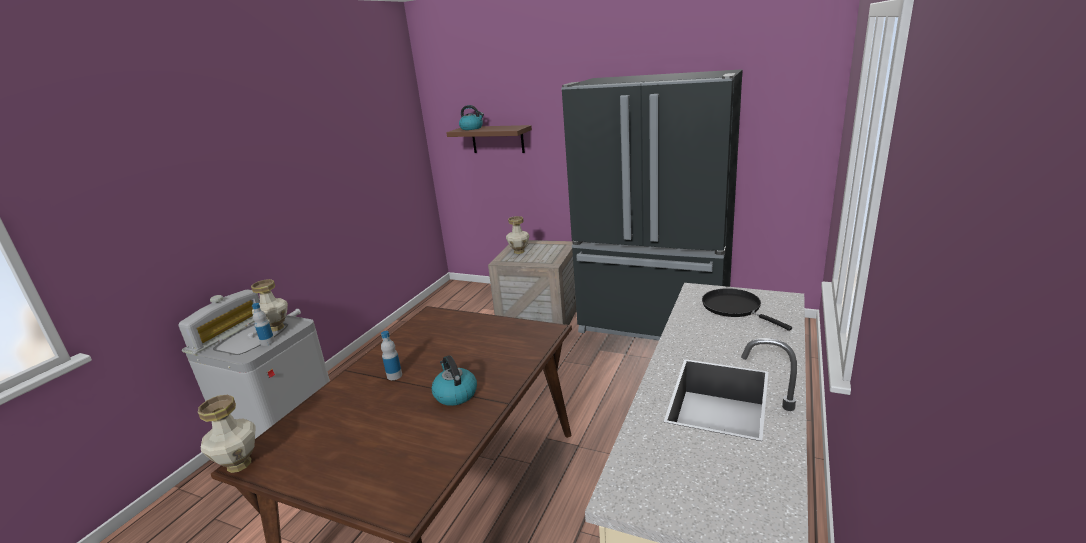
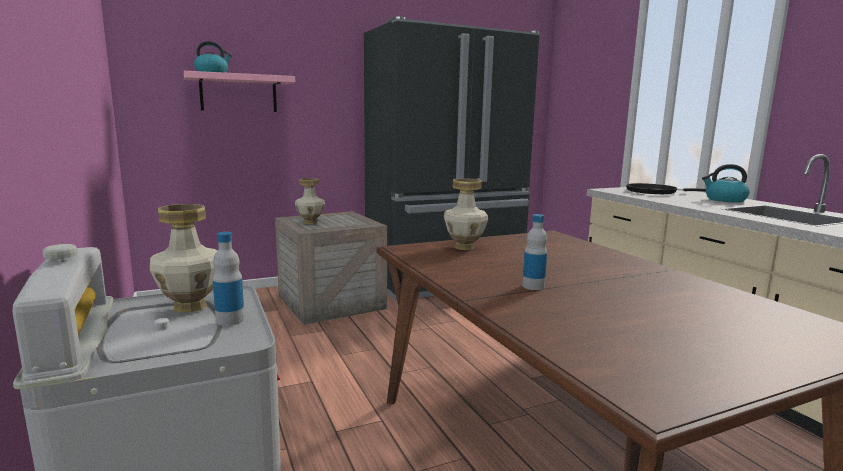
camera: 50 degrees left, 10 degrees down
(239, 464) = (656, 407): vase -> vase (464, 247)
(455, 394) = (626, 277): kettle -> kettle (724, 200)
(497, 139) = (238, 93): brown shelf -> pink shelf

